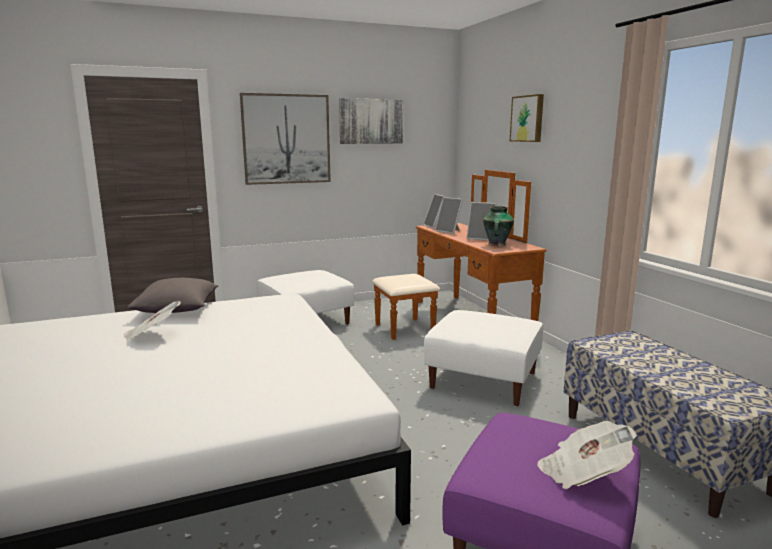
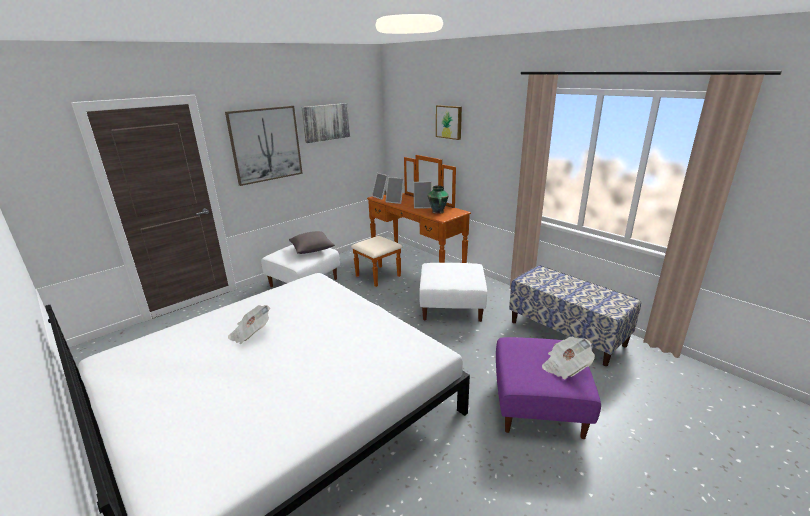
camera: 20 degrees left, 10 degrees up
(178, 310) = (245, 306): grey pillow -> grey pillow (312, 250)

